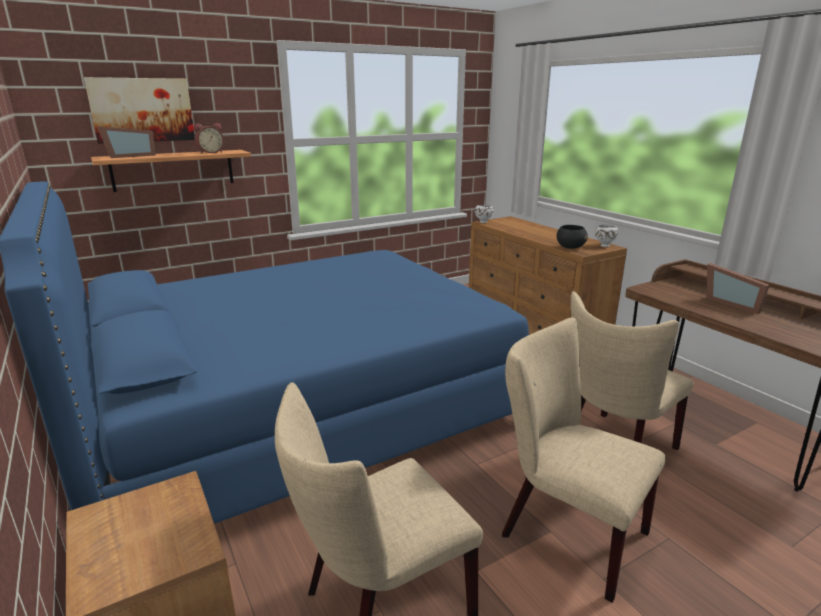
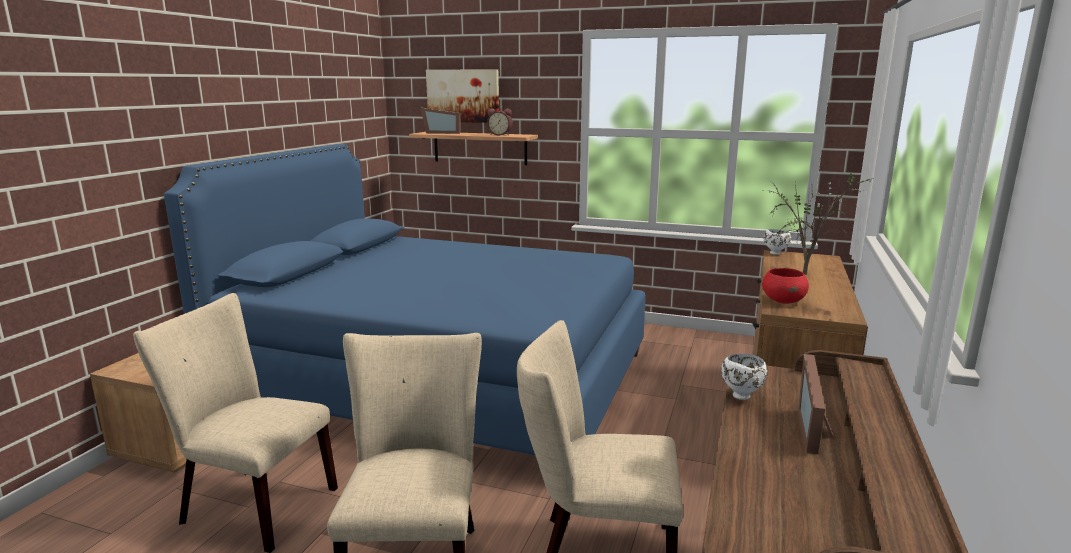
camera: 50 degrees right, 5 degrees down
(532, 229) = (808, 274): none -> potted plant
(570, 247) = (783, 301): black bowl -> red bowl
(604, 245) = (841, 313): white bowl -> white bowl (741, 395)

